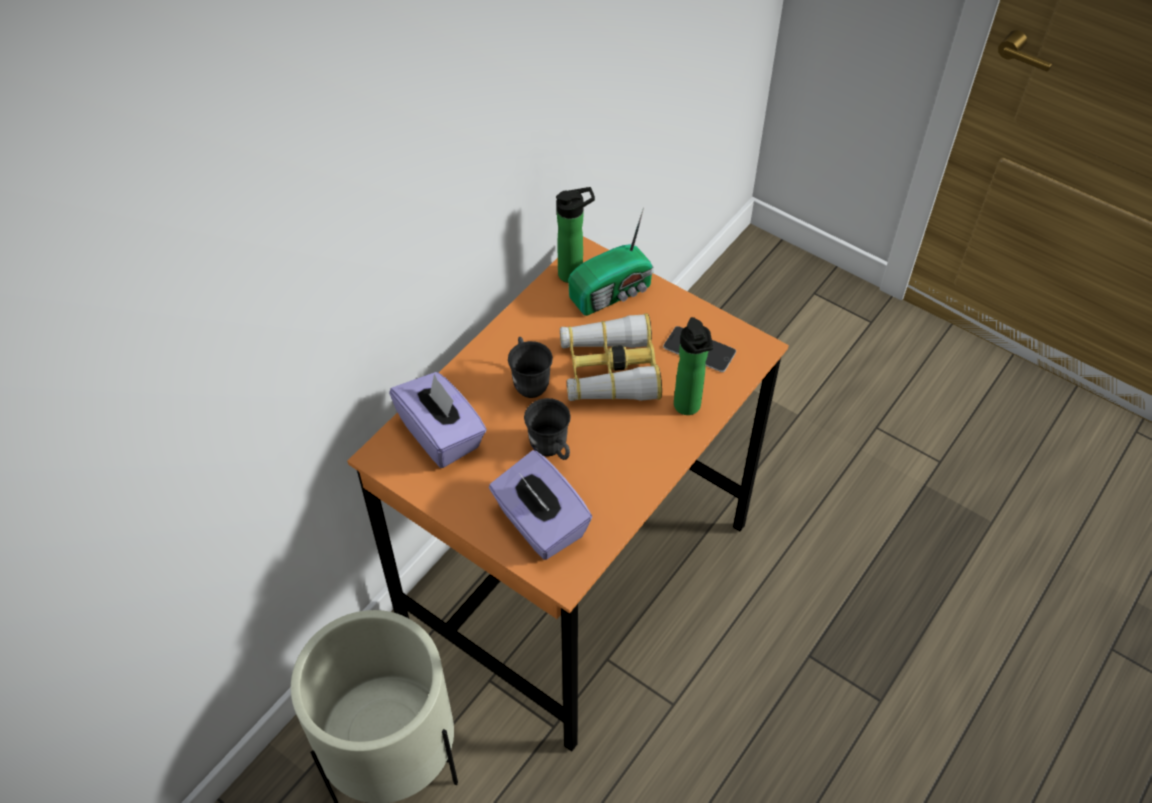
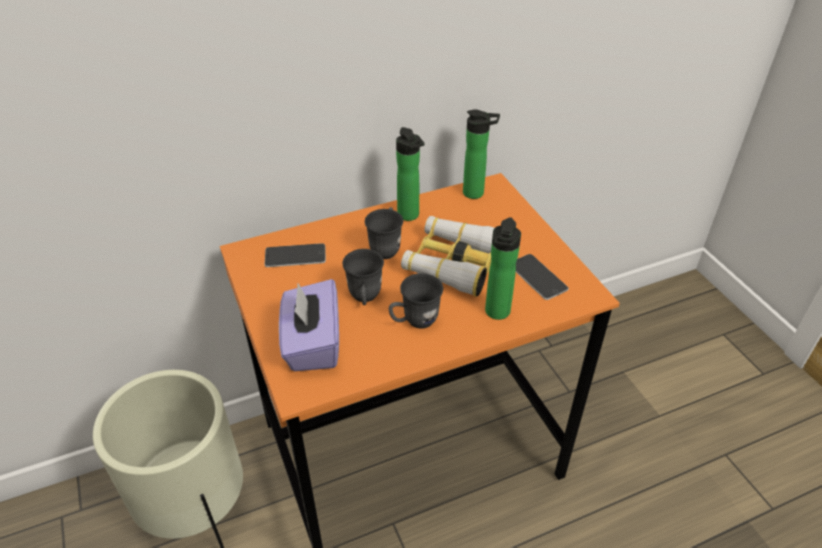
camera: 30 degrees right, 10 degrees down
(441, 434) = (295, 255): purple tissue box -> phone
(525, 332) = (410, 216): none -> bottle
(613, 293) = (496, 215): radio -> none
(618, 453) = (414, 321): none -> grey mug

